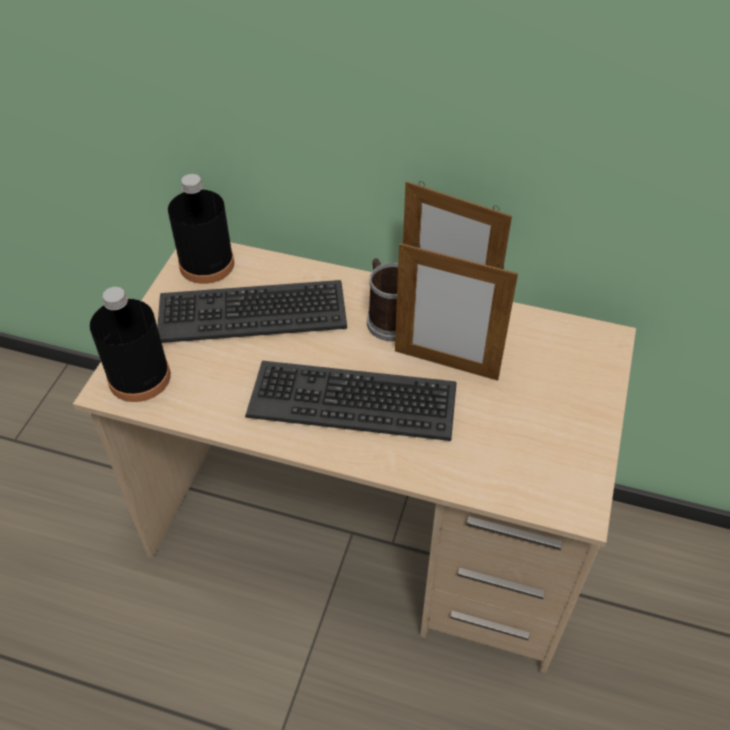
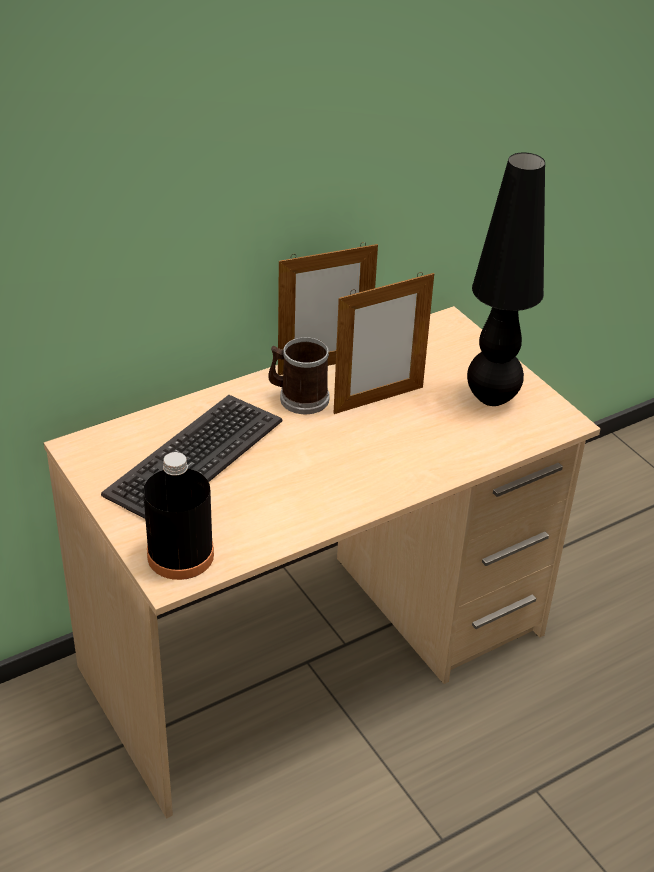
camera: 50 degrees left, 10 degrees down
(207, 264) = (102, 451): black bottle -> none
(353, 400) = (353, 460): keyboard -> none
(543, 434) = (491, 398): none -> black table lamp

